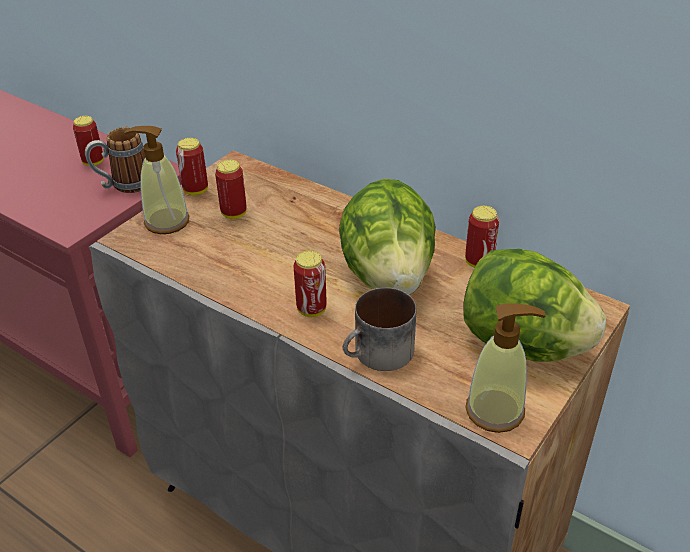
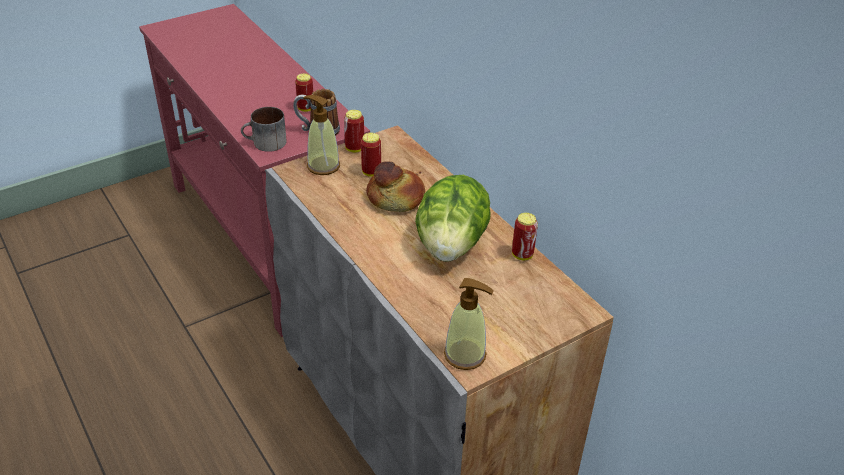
camera: 20 degrees right, 0 degrees up
(284, 237) = (395, 199): none -> bread
(311, 309) = (385, 253): can -> none
(379, 355) = (411, 296): mug -> mug (265, 144)
(523, 344) = (514, 319): lettuce -> none

